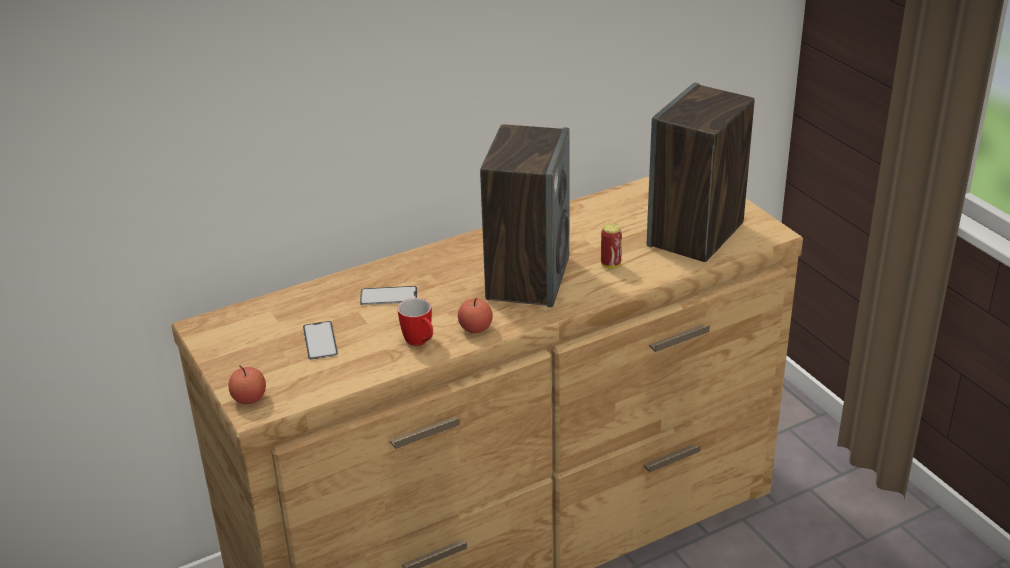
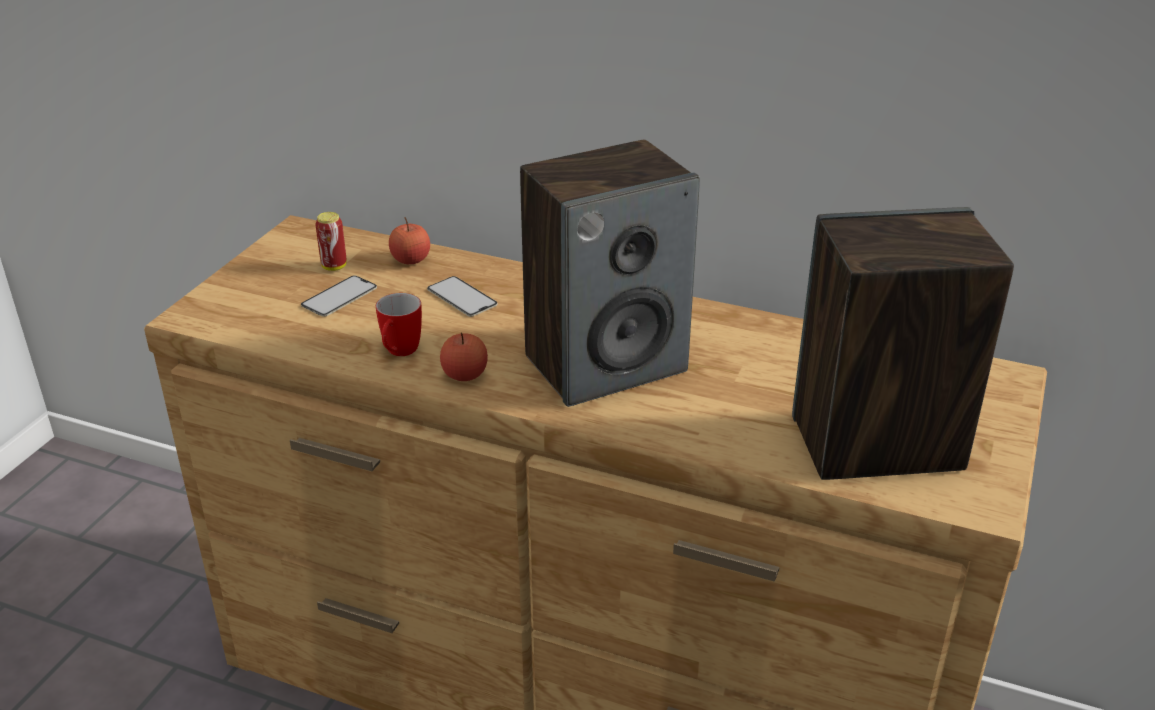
camera: 50 degrees right, 0 degrees up
(249, 398) = (205, 305): apple -> apple (410, 260)
(610, 265) = (712, 408): can -> can (334, 266)

